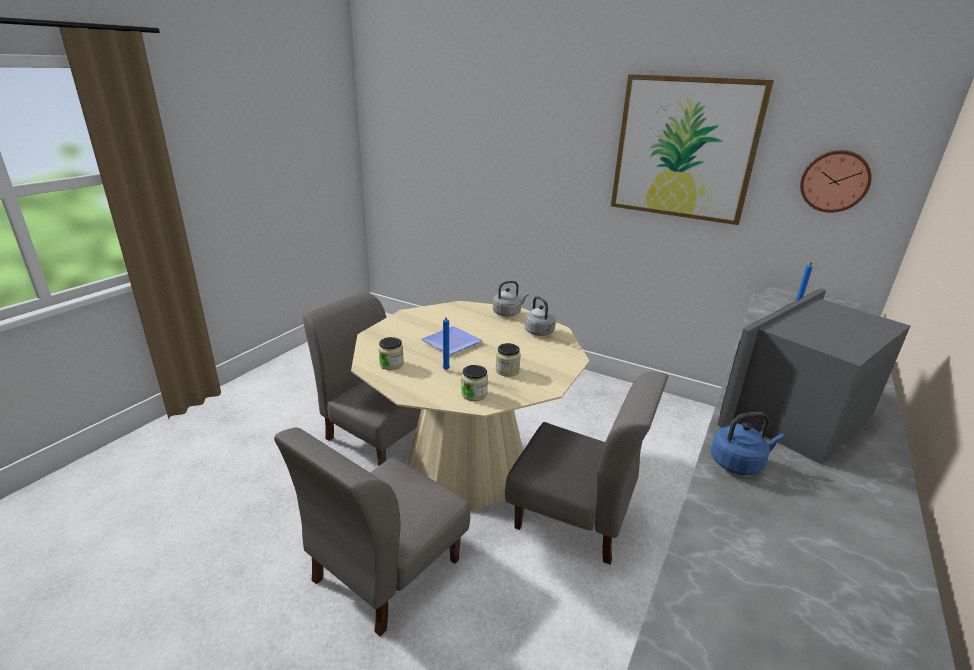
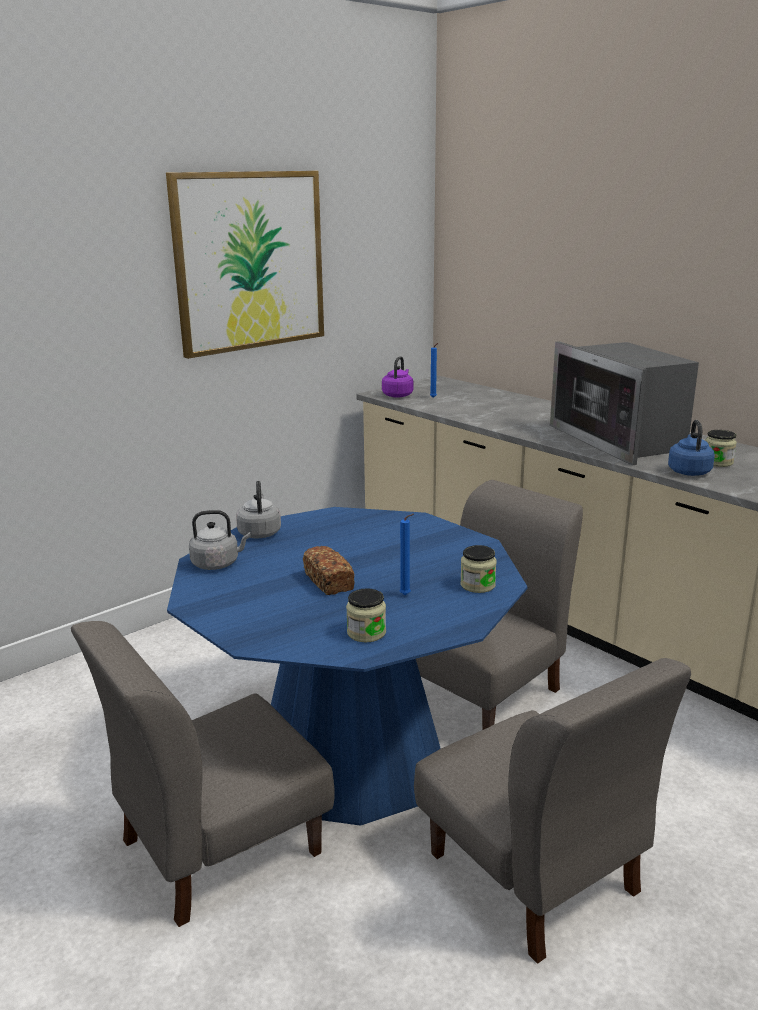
camera: 70 degrees left, 5 degrees down
(451, 343) = (329, 582): plate -> bread
(467, 465) = (351, 757): beige dining table -> blue dining table
(507, 370) = (427, 558): jar -> jar (717, 462)
(540, 333) = (337, 524): grey kettle -> grey kettle (218, 564)
(778, 298) = (398, 395): none -> purple kettle
(834, 181) = (380, 267): wall clock -> none

